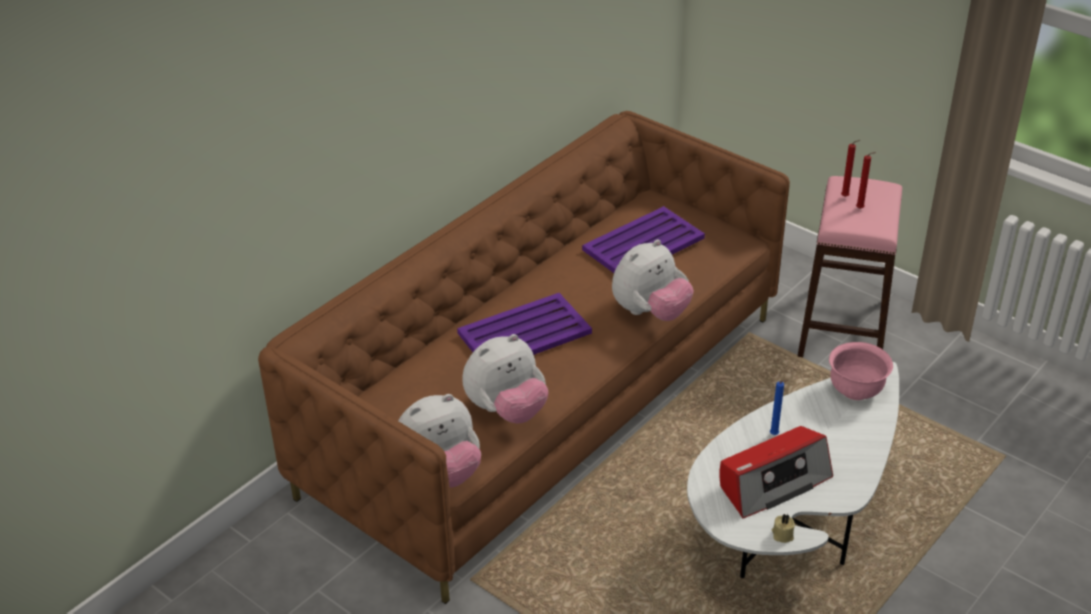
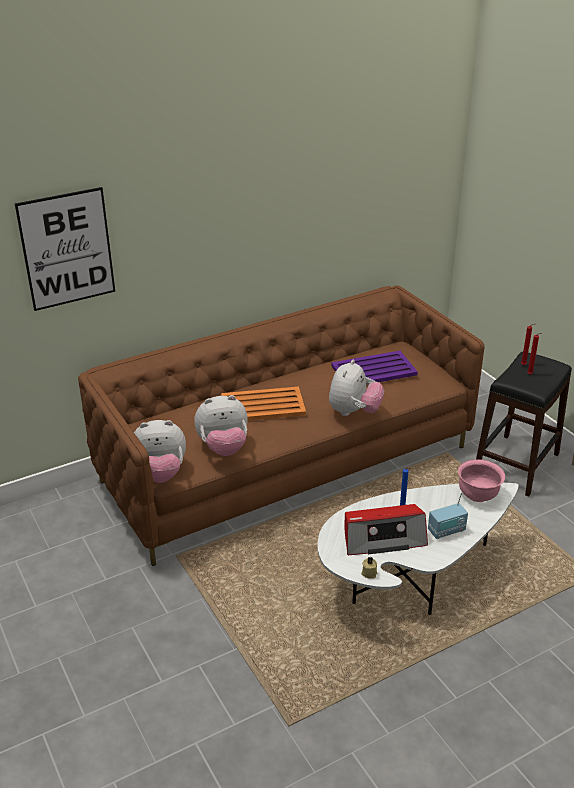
camera: 20 degrees right, 5 degrees down
(231, 172) = (67, 249): none -> picture
(523, 333) = (262, 405): purple tray -> orange tray
(650, 312) = (354, 412): plush toy -> plush toy turned 45 degrees counterclockwise
(842, 328) = (515, 464): pink stool -> black stool
(844, 450) = (446, 531): none -> radio

